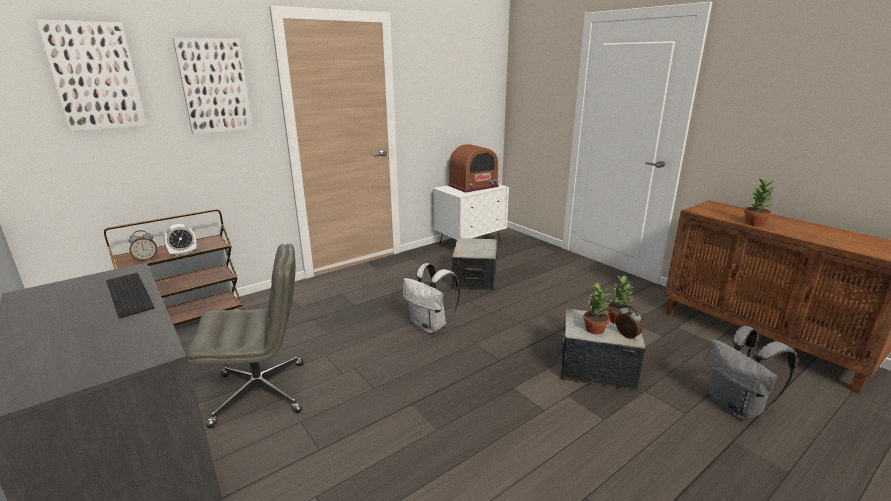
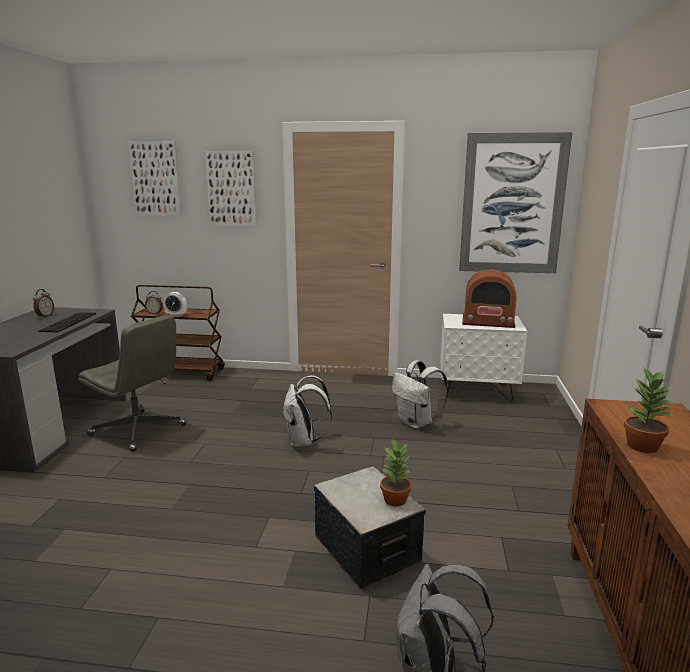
camera: 45 degrees right, 5 degrees down
(470, 89) = (512, 204): none -> picture
(475, 279) = (416, 423): storage box -> white backpack
(594, 329) = (353, 493): potted plant -> none
(626, 336) = (366, 515): alarm clock -> alarm clock (45, 316)

